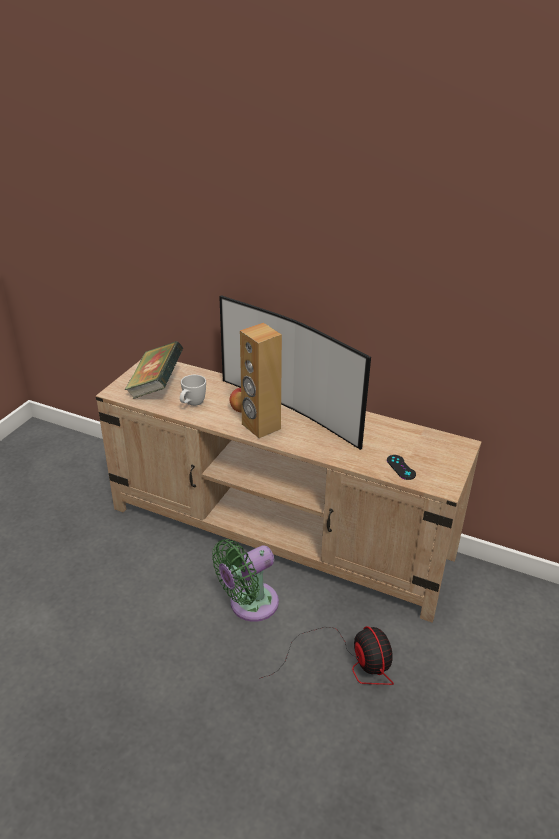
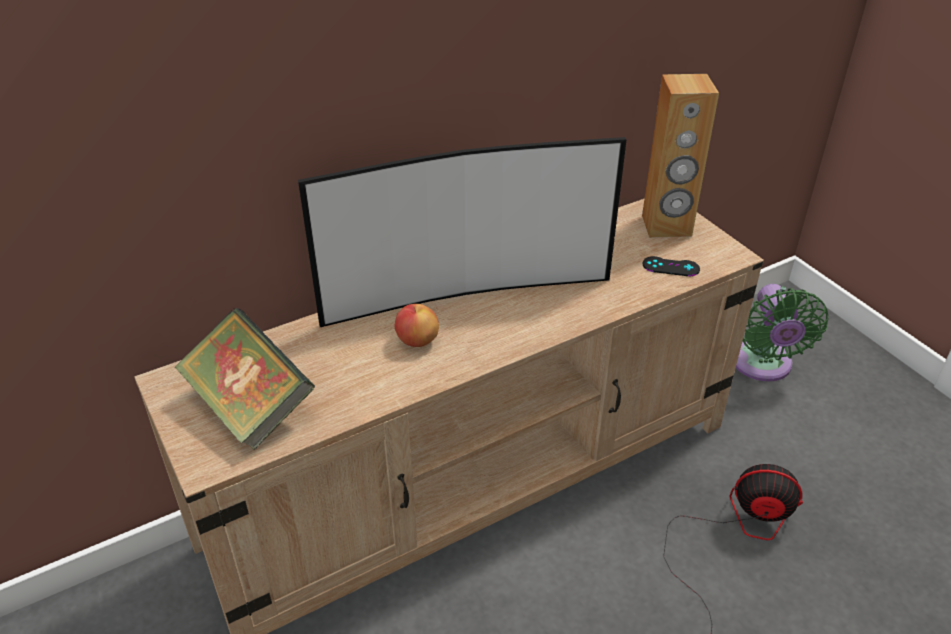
camera: 55 degrees left, 5 degrees up
(192, 404) = (348, 386): white mug -> none
(249, 604) = (579, 584): green fan -> green fan (762, 366)
(260, 426) = (478, 341): brown speaker -> brown speaker (666, 226)

